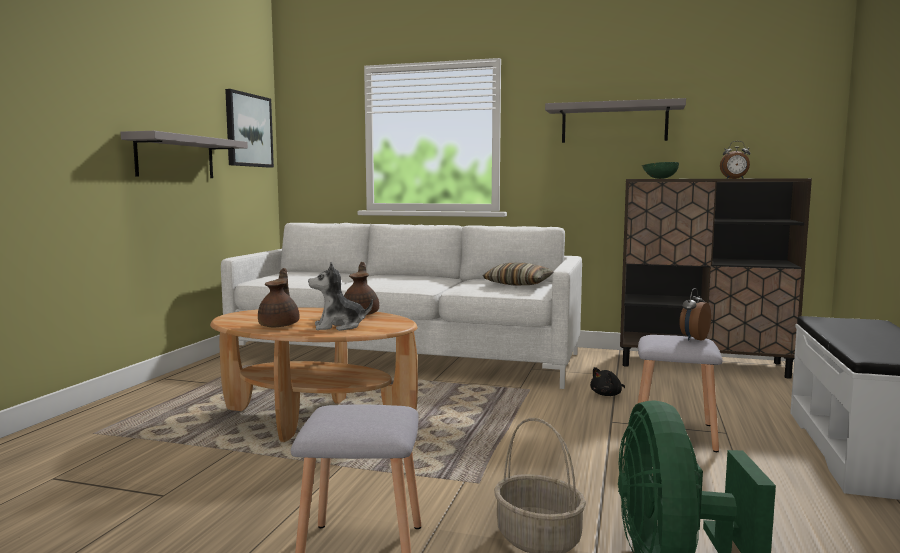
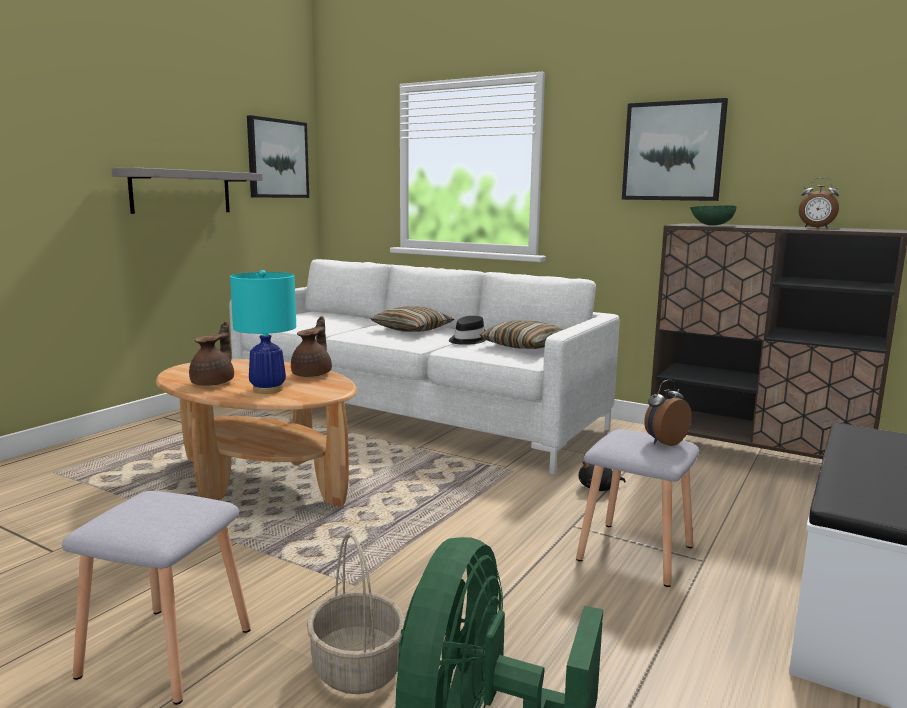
camera: 15 degrees right, 5 degrees up
(339, 326) = (268, 390): plush toy -> turquoise table lamp
(406, 278) = (412, 329): none -> pillow
(465, 282) = (467, 340): none -> black hat
(614, 123) = (673, 151): grey shelf -> picture

